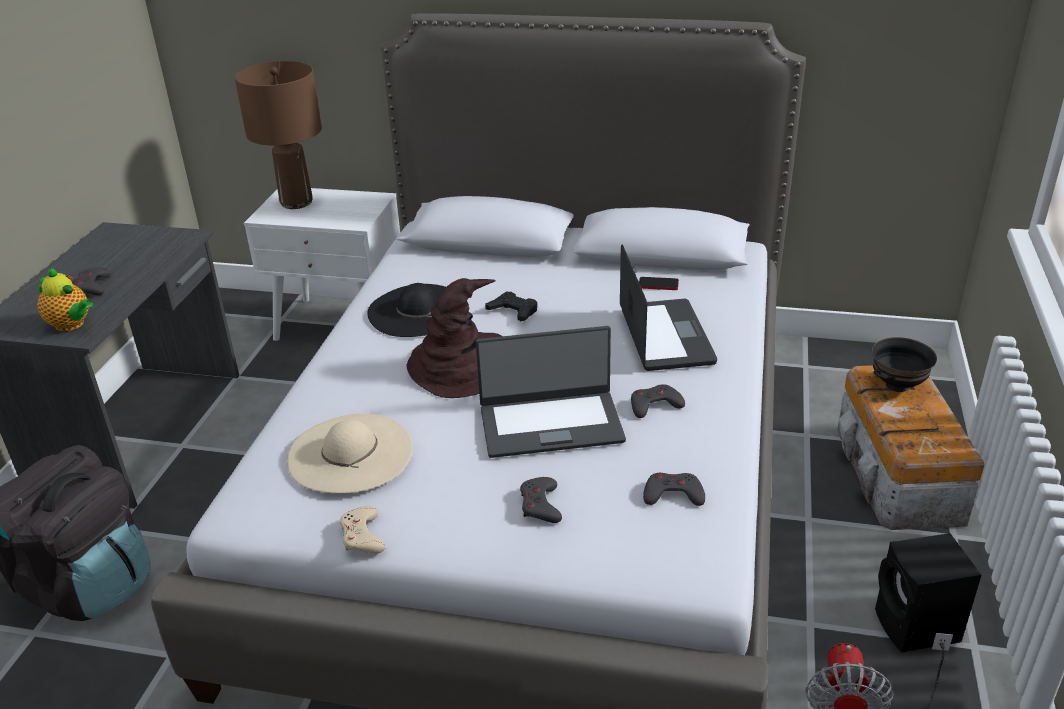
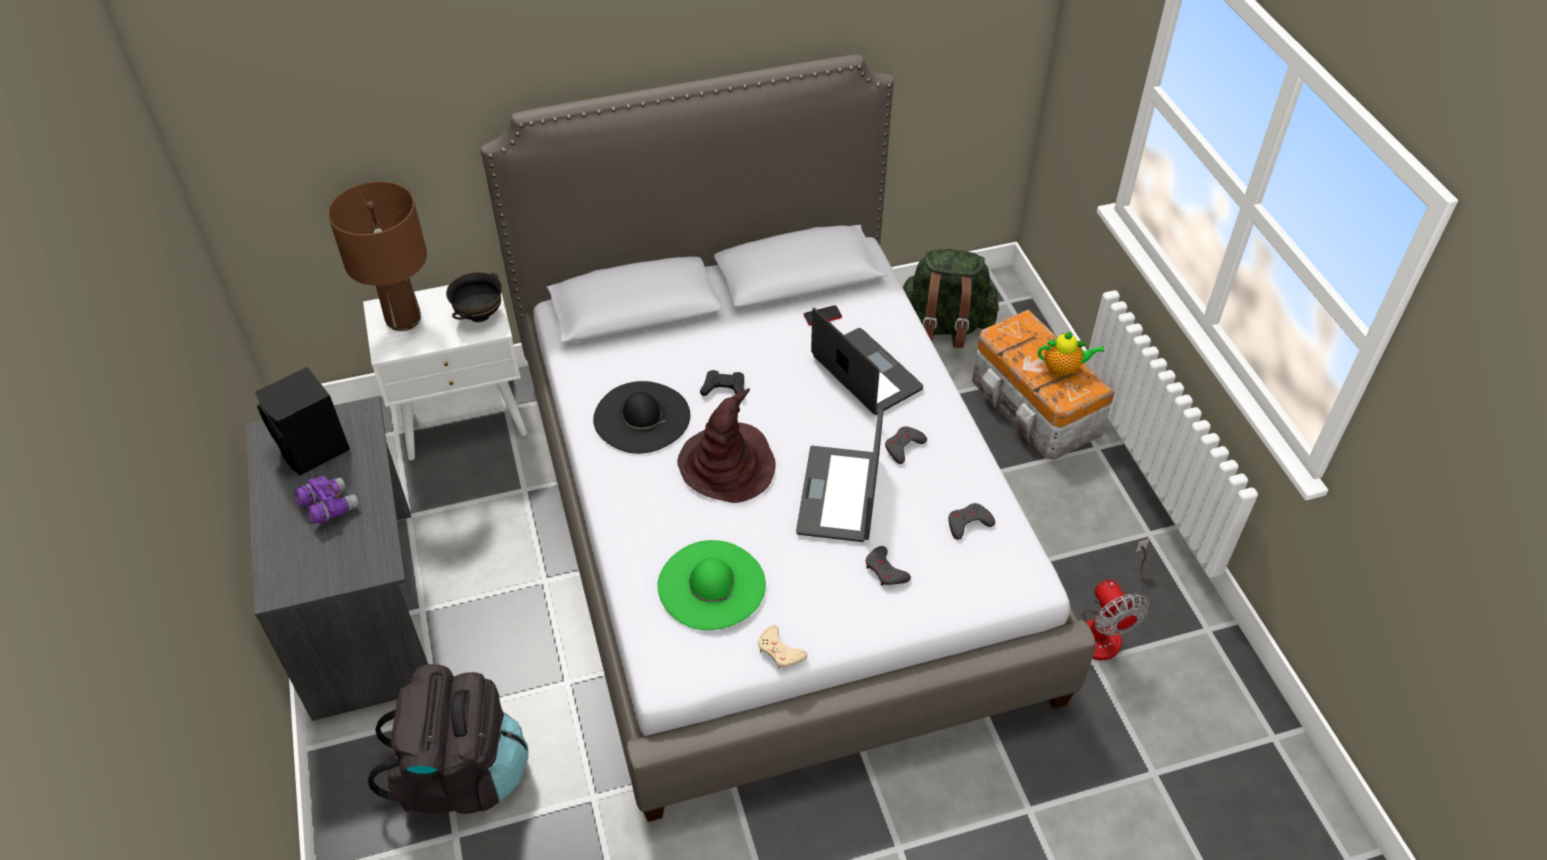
camera: 30 degrees left, 15 degrees up
(72, 325) = (358, 559): teapot -> teapot (1063, 369)
(93, 286) = (329, 507): grey game controller -> purple binoculars
(350, 453) = (711, 585): beige hat -> green hat
(550, 423) = (840, 494): laptop -> laptop turned 135 degrees clockwise
(837, 378) = (945, 326): none -> green backpack
(898, 386) = (1024, 339): black bowl -> black bowl (480, 315)
(917, 628) = (1109, 534): black speaker -> black speaker (314, 450)

